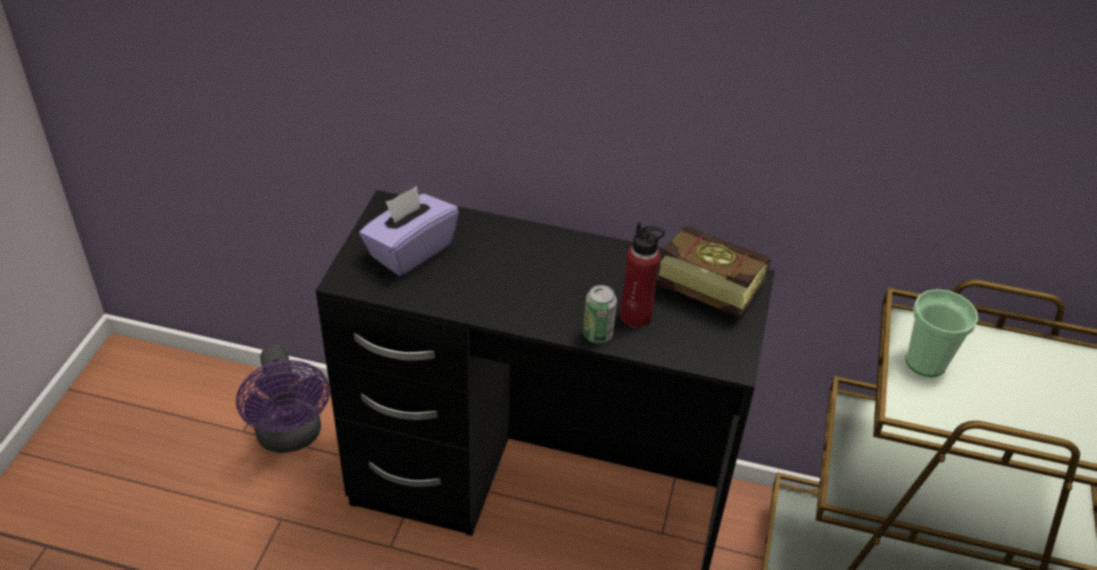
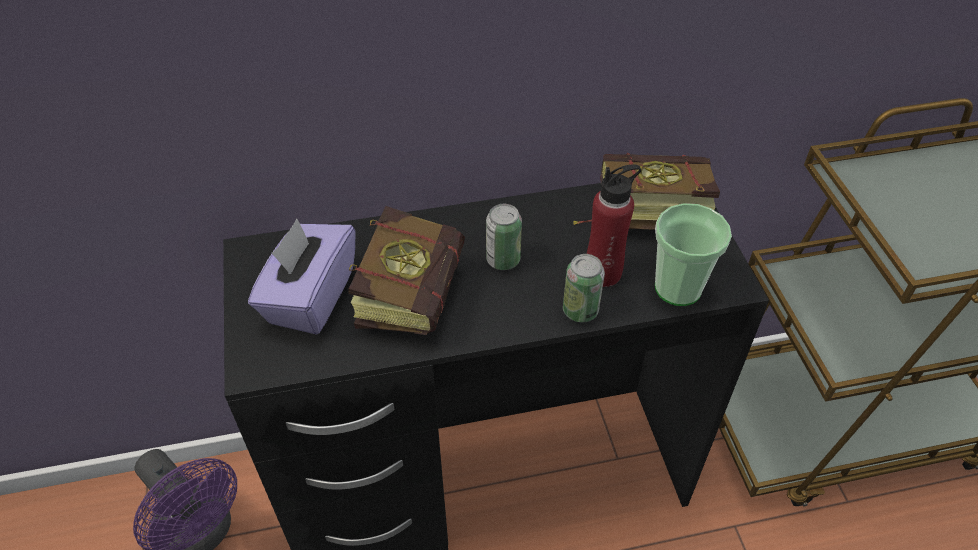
camera: 25 degrees left, 5 degrees up
(487, 273) = (415, 288): none -> book
(566, 278) = (503, 260): none -> can
(925, 362) = (886, 207): cup -> cup (678, 288)

